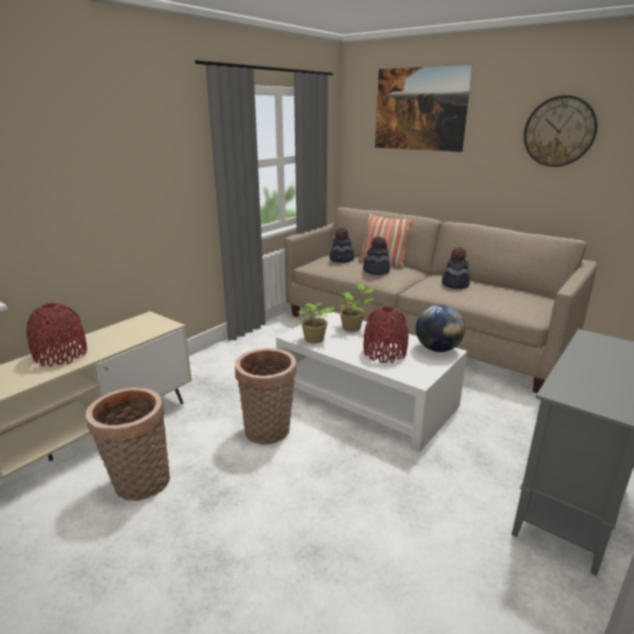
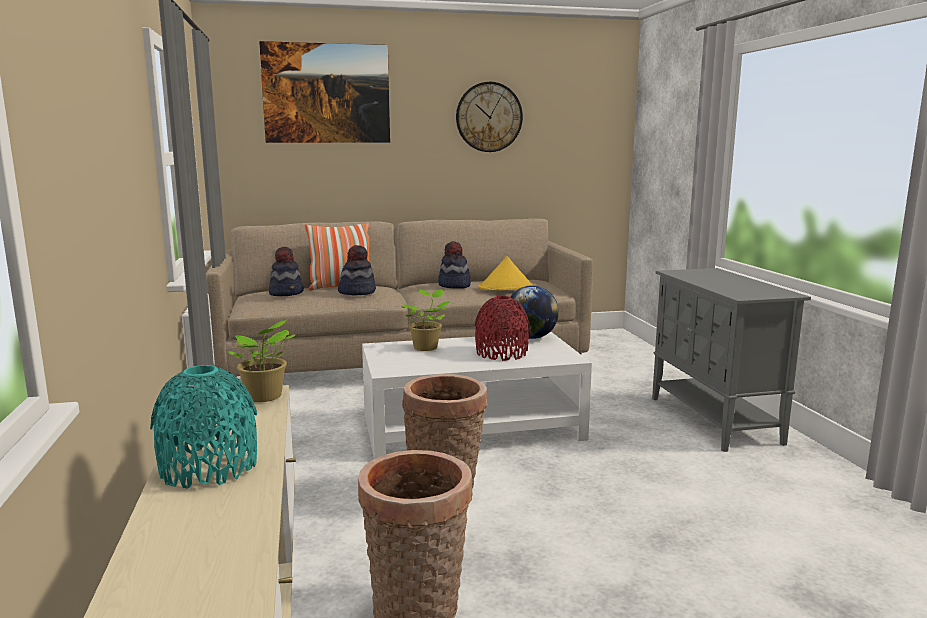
camera: 50 degrees left, 10 degrees down
(61, 355) = (209, 467): red vase -> turquoise vase
(313, 340) = (417, 367): potted plant -> potted plant (265, 397)
(489, 298) = (505, 287): none -> yellow hat

